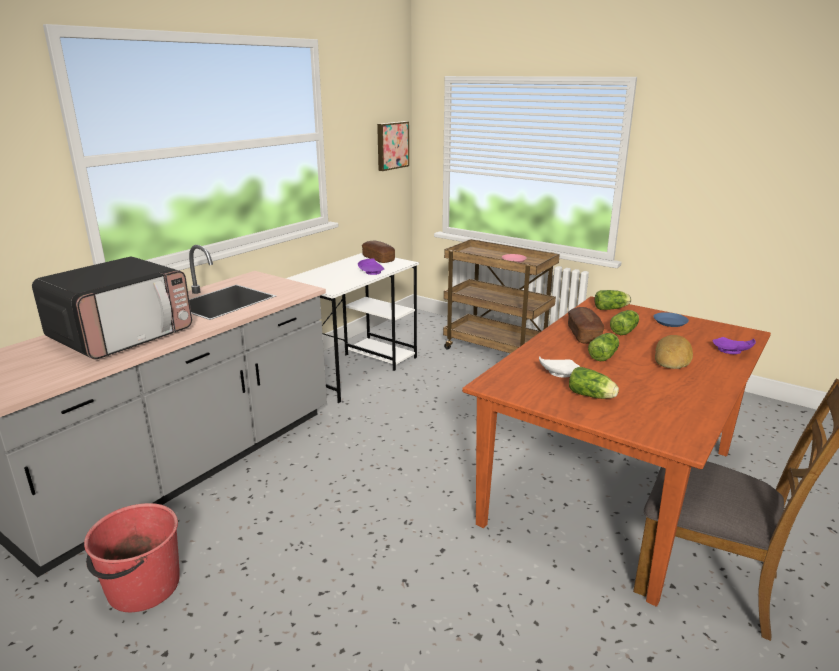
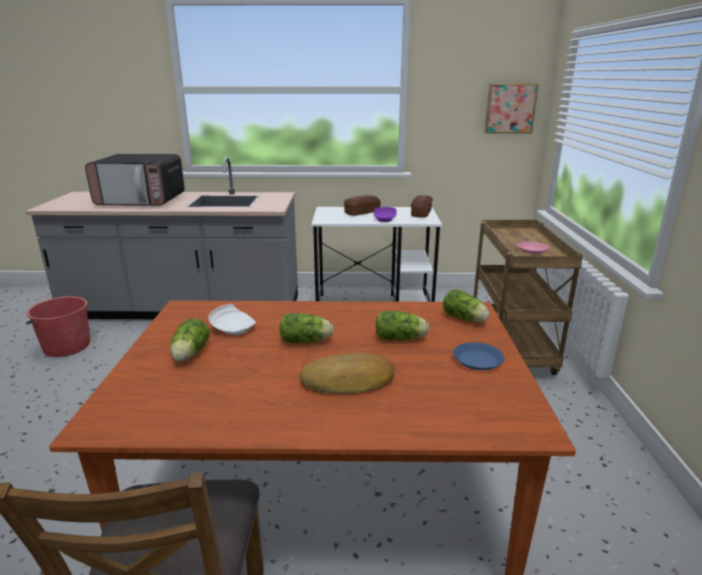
camera: 55 degrees right, 0 degrees up
(584, 335) = (355, 320): bread -> bread (362, 212)
(732, 351) = (429, 422): purple plate -> none

